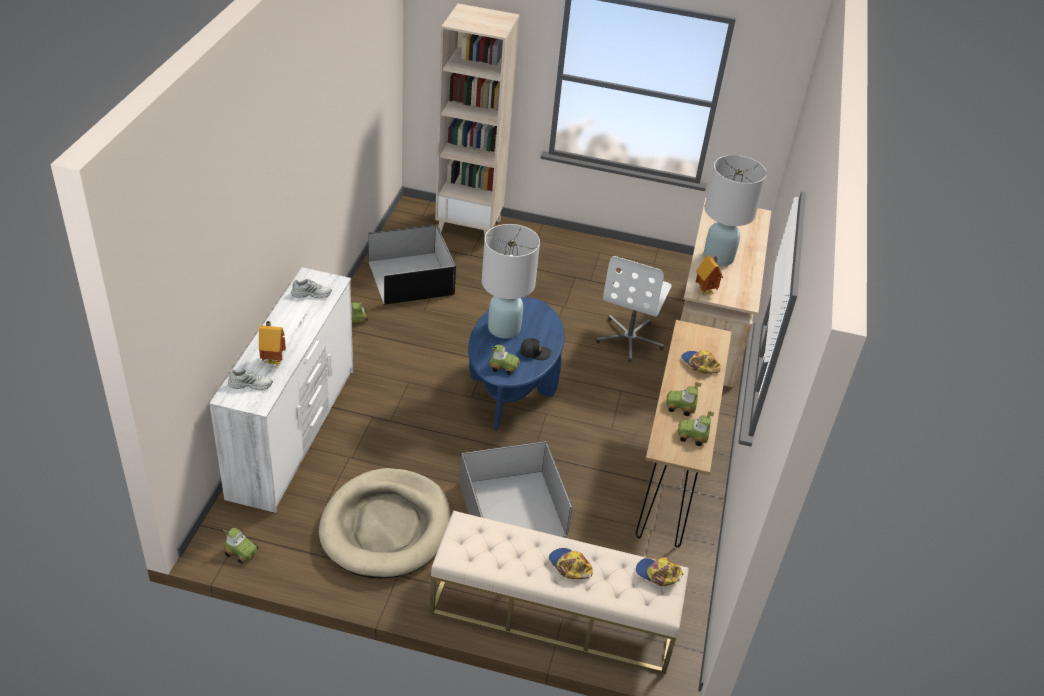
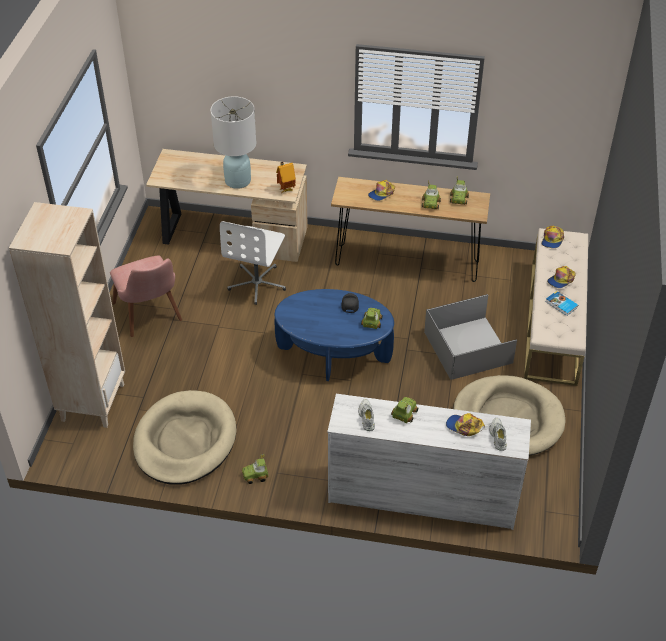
camera: 90 degrees left, 5 degrees up
(242, 551) = (560, 506): toy car -> toy car (404, 413)
(273, 360) = (464, 427): toy house -> cap
(410, 277) = (185, 441): black storage box -> beige dog bed
(504, 328) = (323, 324): white table lamp -> none
(517, 554) = (561, 305): none -> book
(579, 263) = (151, 317): none -> pink chair
(630, 339) = (257, 283): white office chair -> white office chair turned 90 degrees clockwise

